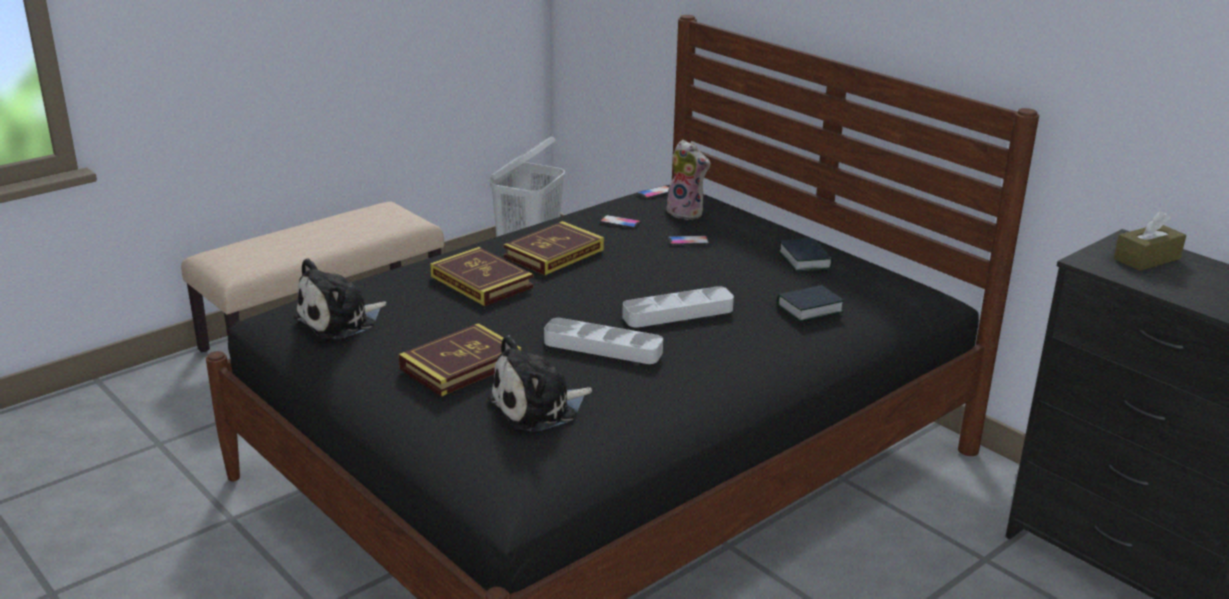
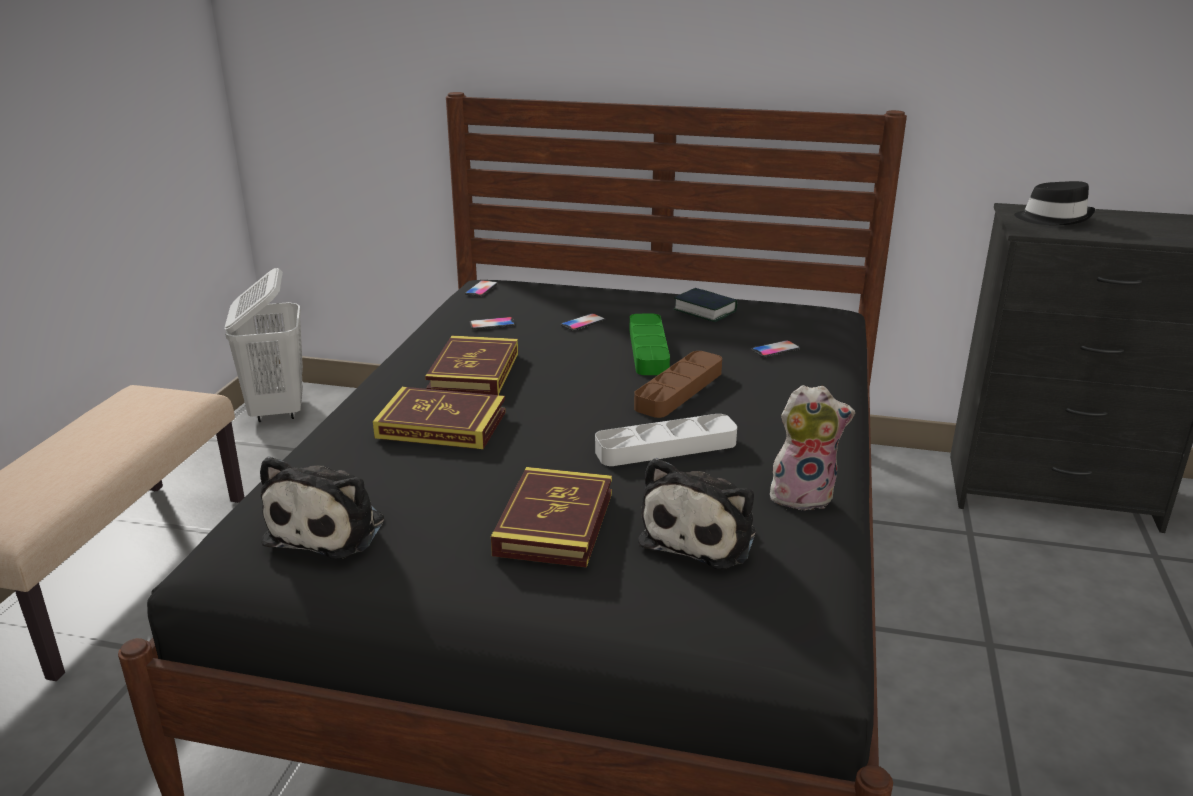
camera: 35 degrees left, 0 degrees up
(678, 313) = (679, 390): grey tray -> brown tray
(687, 213) = (538, 299): plush toy -> plush toy (803, 495)
(704, 277) = (648, 350): none -> green tray
(809, 309) = (775, 350): book -> phone
(1146, 259) = (1054, 218): brown tissue box -> black hat

